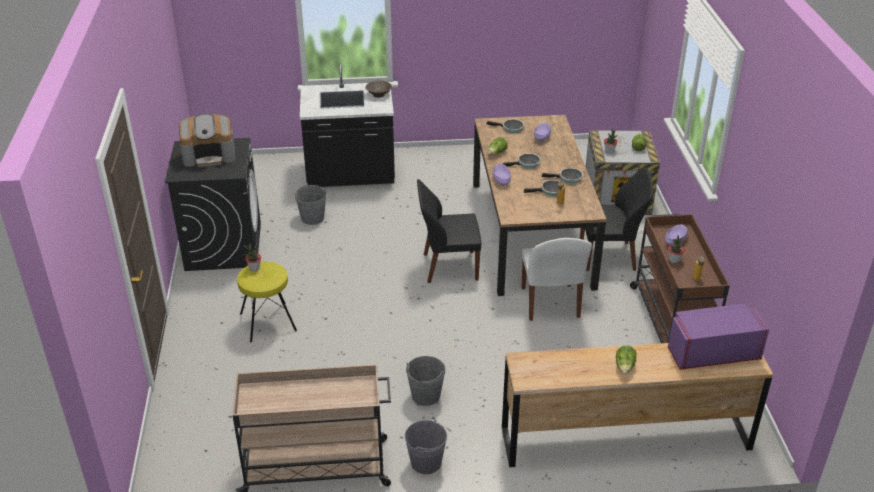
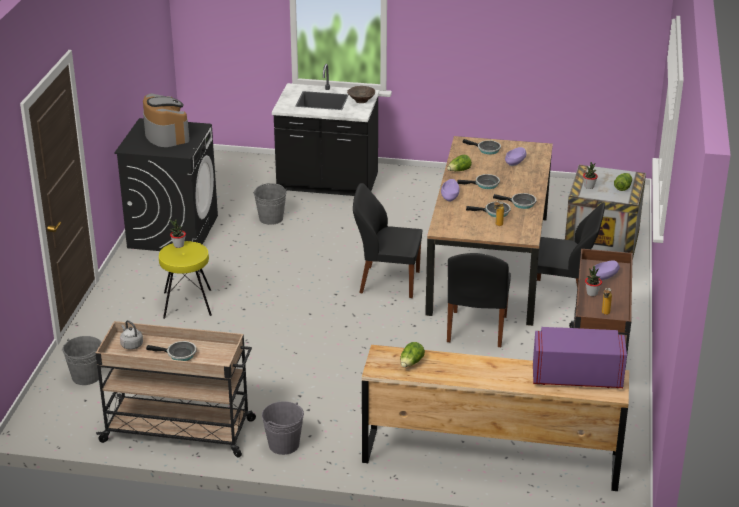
camera: 15 degrees right, 5 degrees down
(209, 155) = (166, 135): coffee machine -> coffee machine turned 120 degrees counterclockwise
(261, 396) = (131, 344): none -> grey kettle
(316, 398) = (179, 354): none -> frying pan
(425, 395) = (310, 390): grey bucket -> grey bucket (86, 376)
(550, 304) = (476, 330): white chair -> black chair
(625, 367) = (481, 374): lettuce -> lettuce (411, 363)

